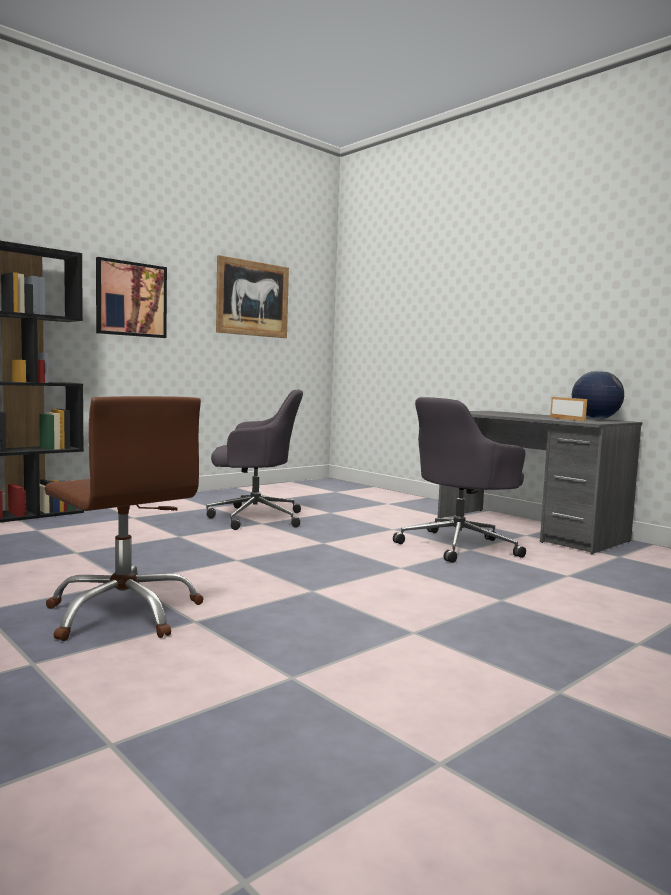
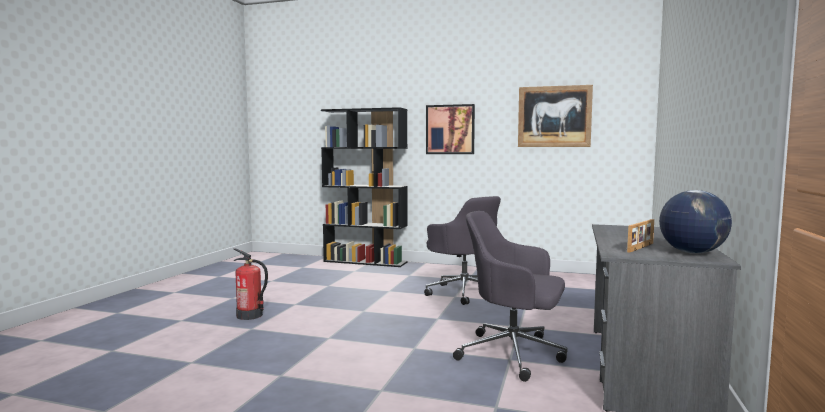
camera: 60 degrees right, 0 degrees up
(124, 613) = (250, 316): brown office chair -> fire extinguisher

